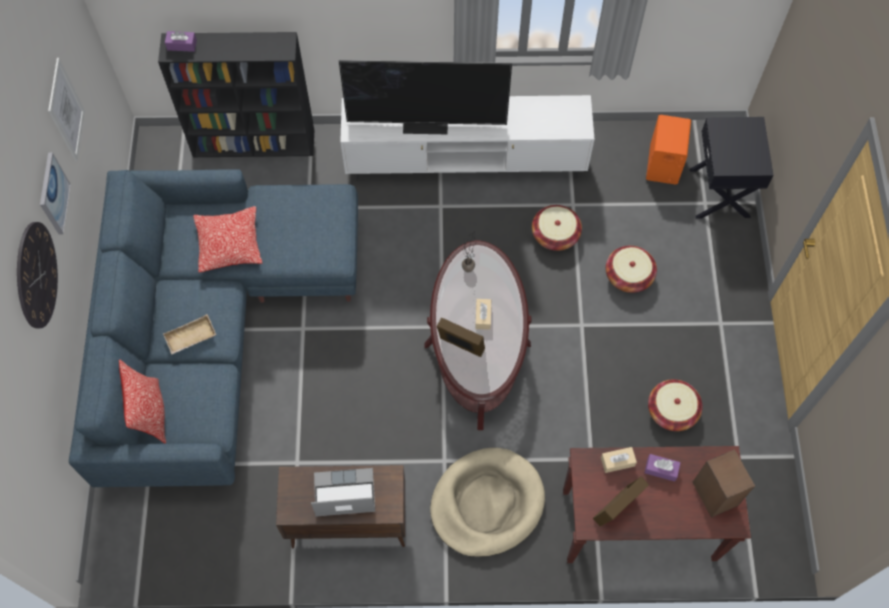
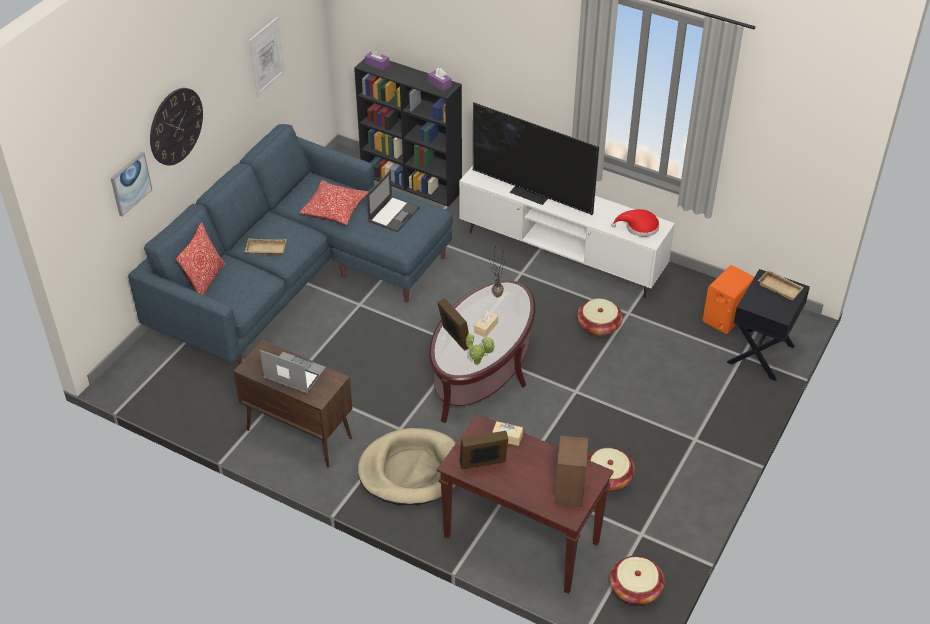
camera: 30 degrees right, 20 degrees down
(53, 194) = (222, 94): picture -> picture (130, 183)
(298, 219) = (394, 214): none -> laptop
(504, 365) = (478, 363): none -> potted plant
(560, 117) = (639, 227): none -> red hat
(628, 276) = (639, 376): basket -> basket (635, 589)
(661, 469) = (538, 457): purple tissue box -> purple tissue box (439, 84)
(739, 131) = (781, 287): none -> beige tray

